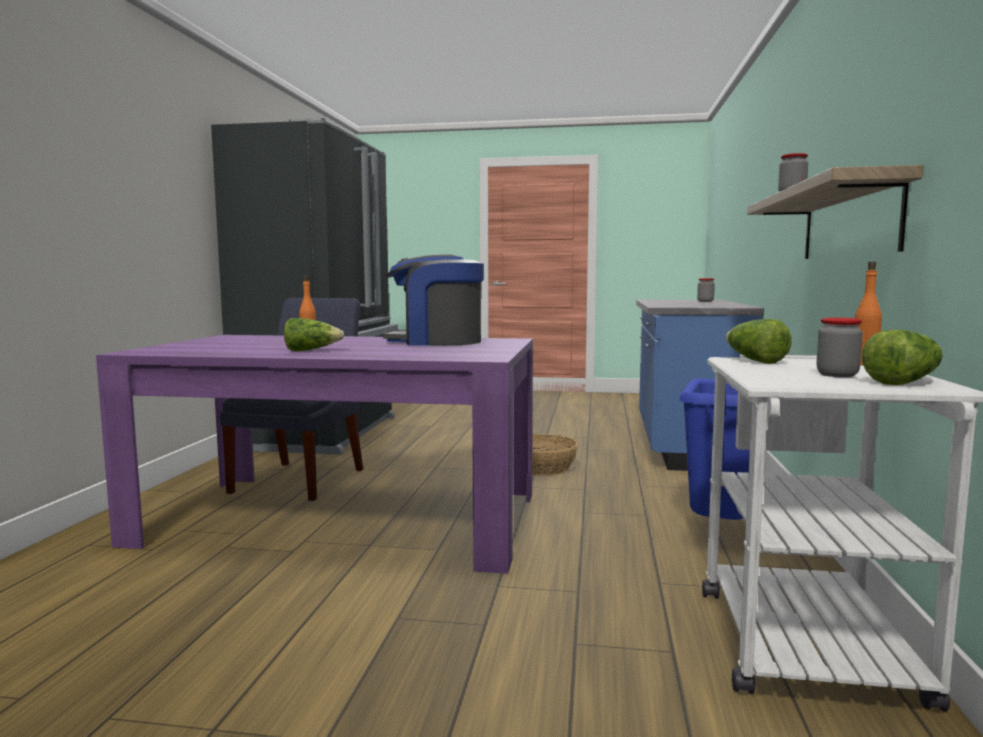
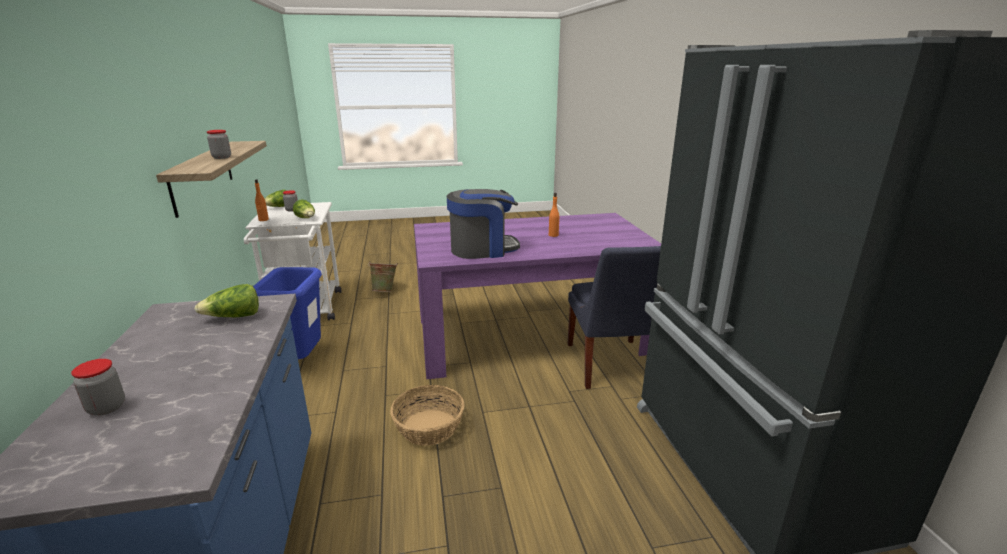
camera: 160 degrees right, 15 degrees up
(311, 350) = (528, 226): lettuce -> lettuce (234, 317)
(585, 667) = (385, 291): none -> green bucket

